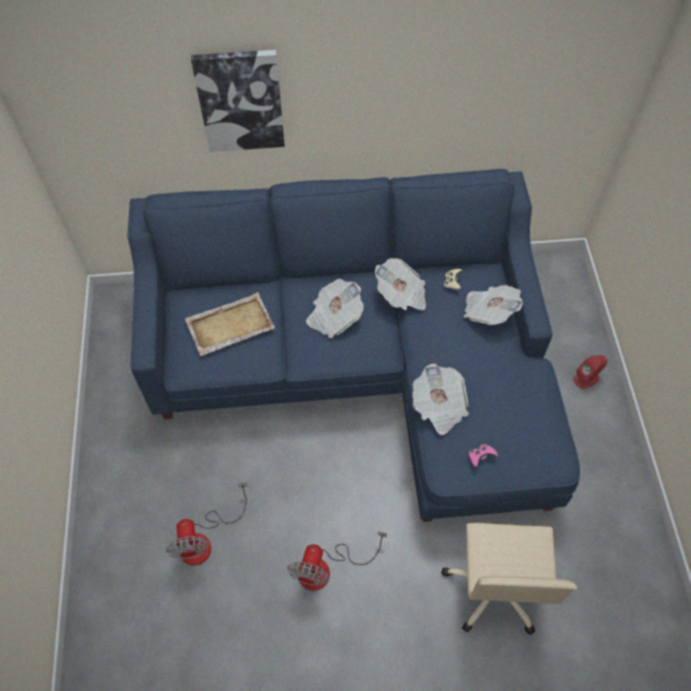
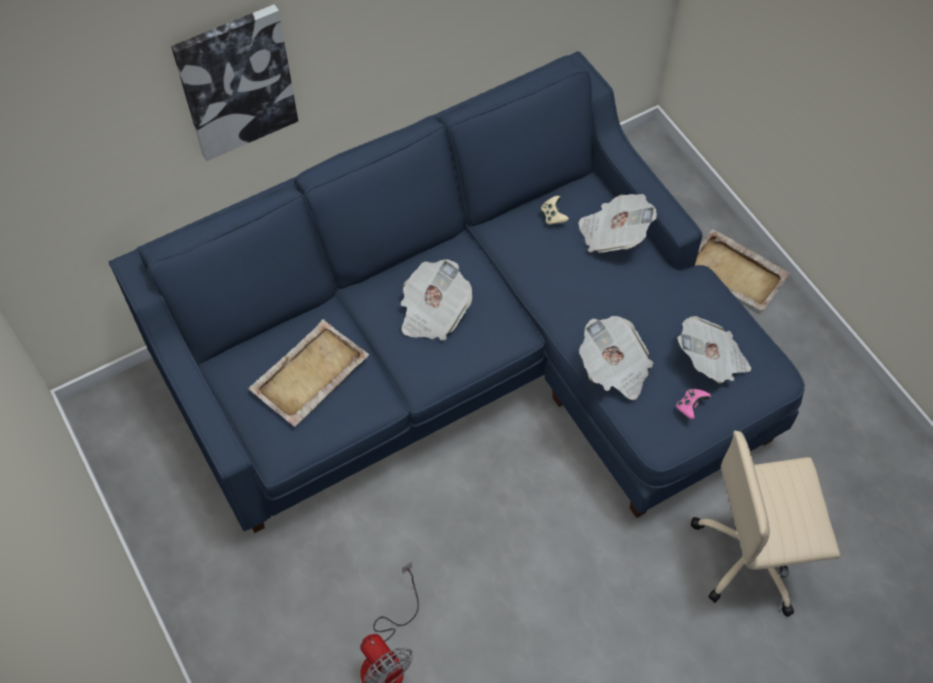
camera: 25 degrees left, 0 degrees up
(325, 569) = (552, 623): fan -> none
(401, 294) = (501, 253): newspaper -> newspaper (711, 361)
(495, 587) = (754, 555): beige office chair -> beige office chair turned 105 degrees clockwise
(586, 378) = (736, 273): red speaker -> beige tray

